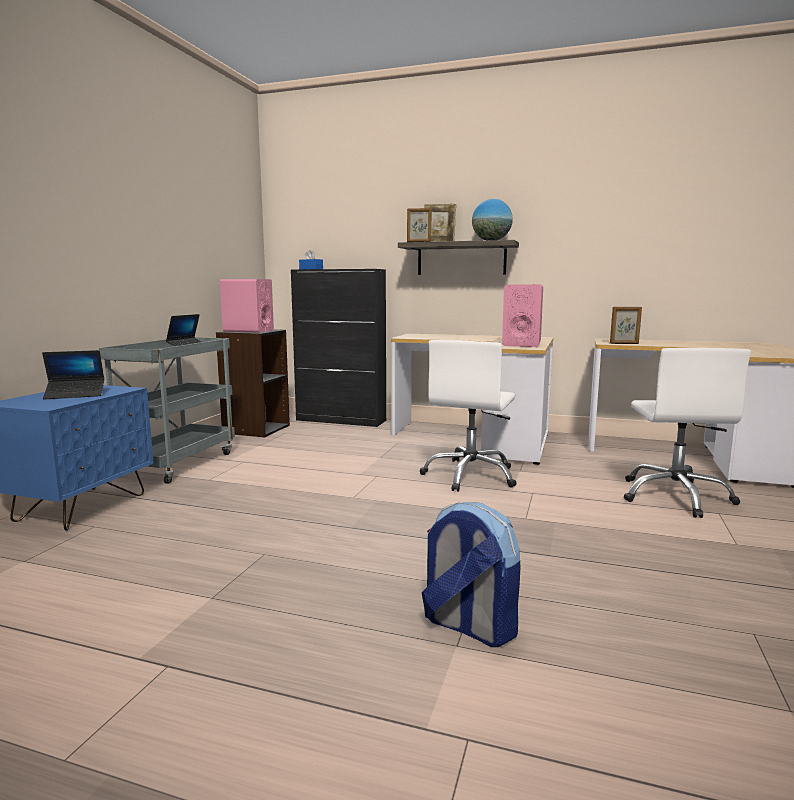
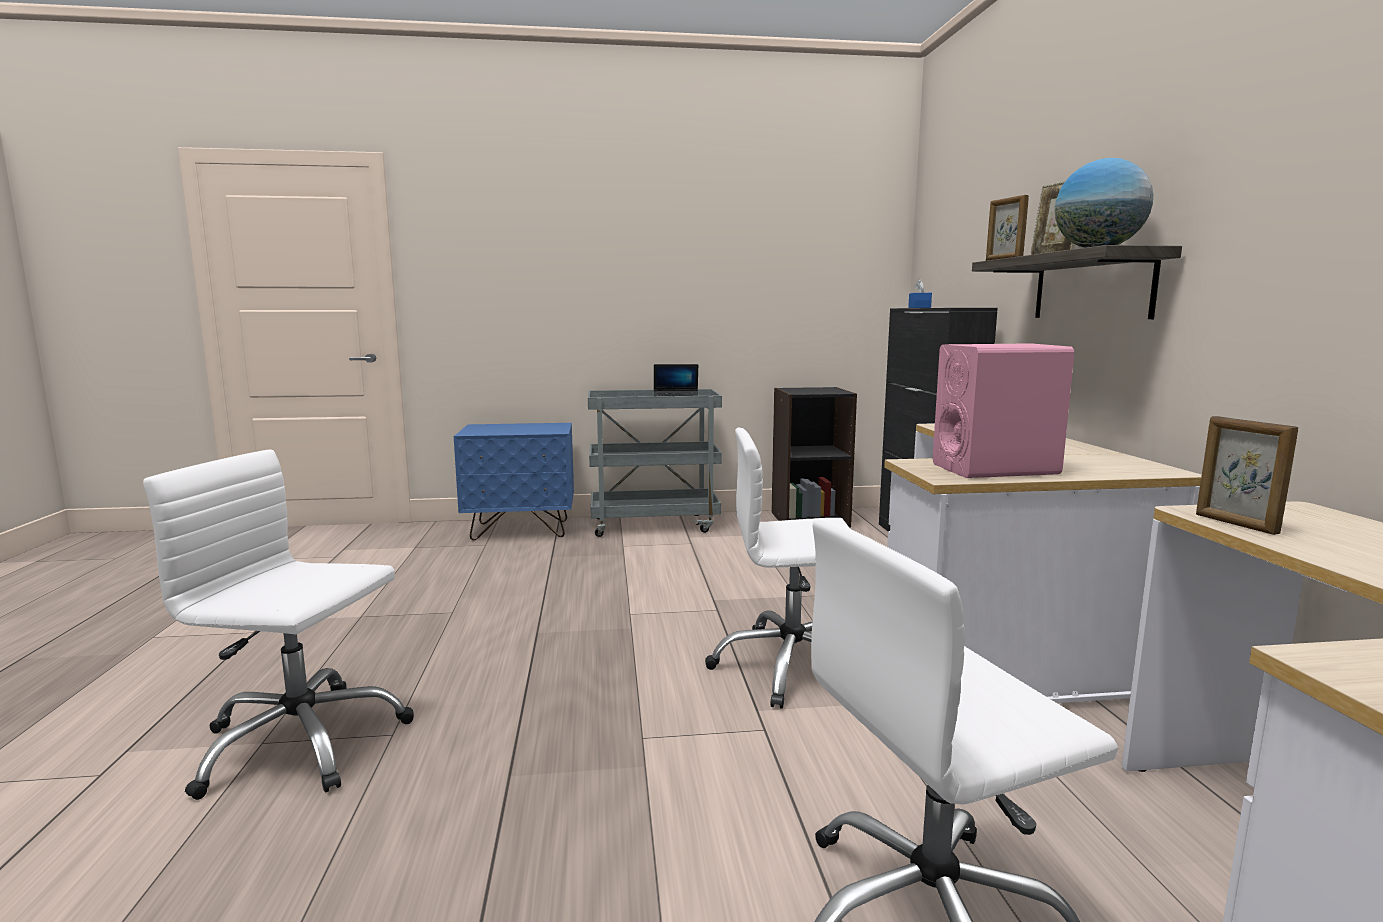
camera: 65 degrees right, 0 degrees up
(75, 395) = (518, 429): laptop -> none
(248, 331) = (809, 390): pink speaker -> none
(468, 626) = (301, 743): backpack -> white office chair

